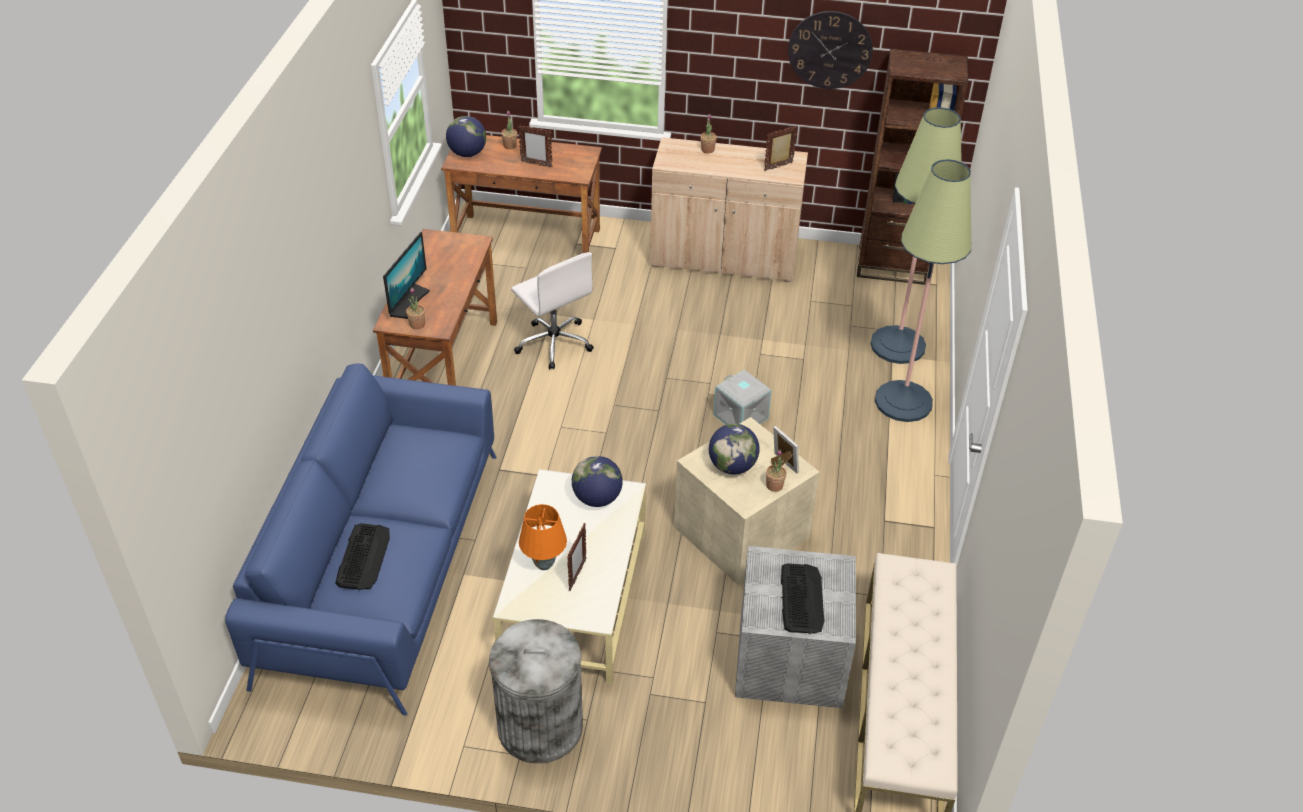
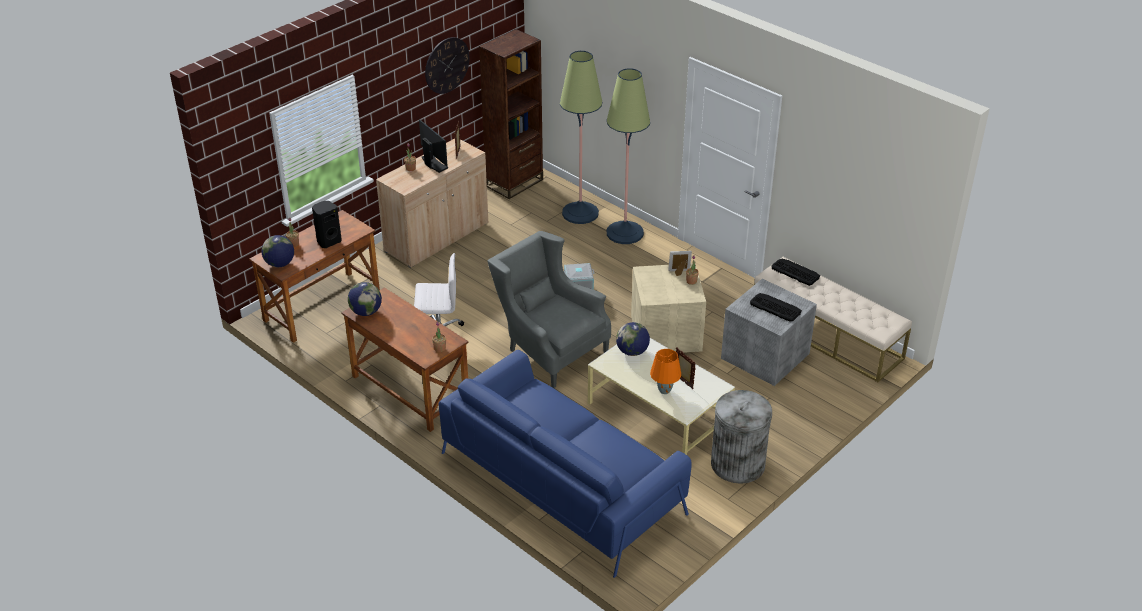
camera: 55 degrees left, 5 degrees down
(363, 557) = (601, 455): keyboard -> keyboard (795, 272)
(408, 302) = (413, 344): monitor -> monitor (433, 164)
(536, 164) = (328, 241): picture frame -> black speaker
(612, 441) = (549, 349): none -> grey armchair
(732, 466) = (664, 289): globe -> globe (366, 312)

